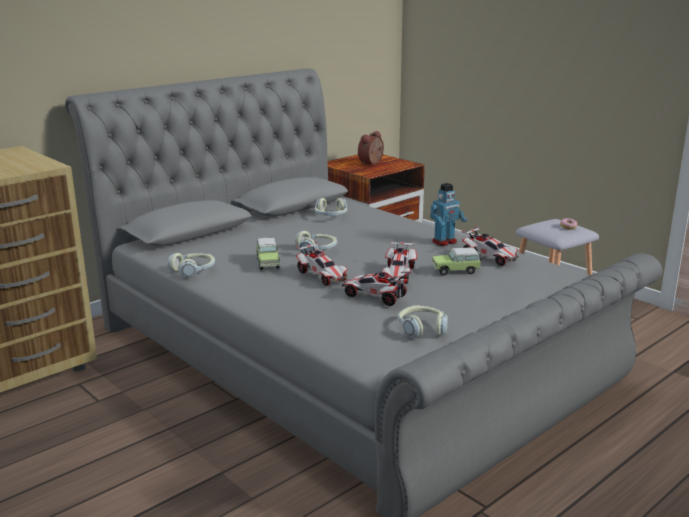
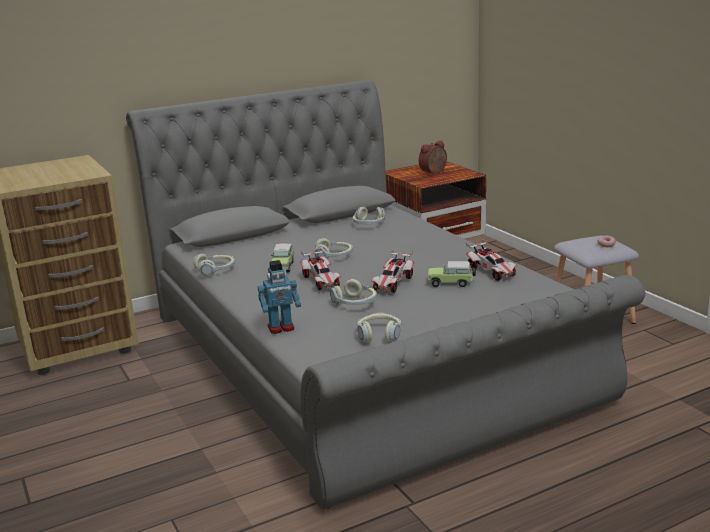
camera: 15 degrees right, 0 degrees up
(375, 297) = (355, 303): toy car -> headphones
(445, 242) = (459, 254): toy robot -> toy robot (281, 328)

